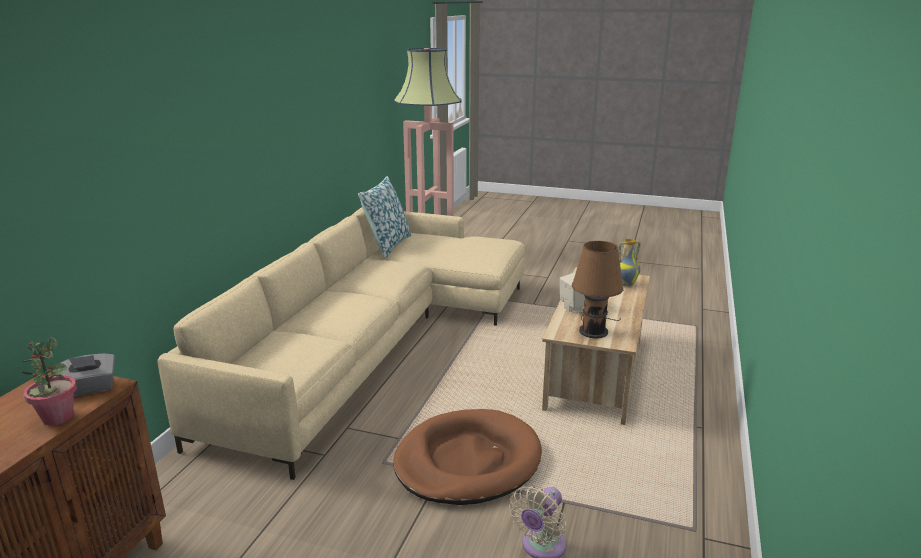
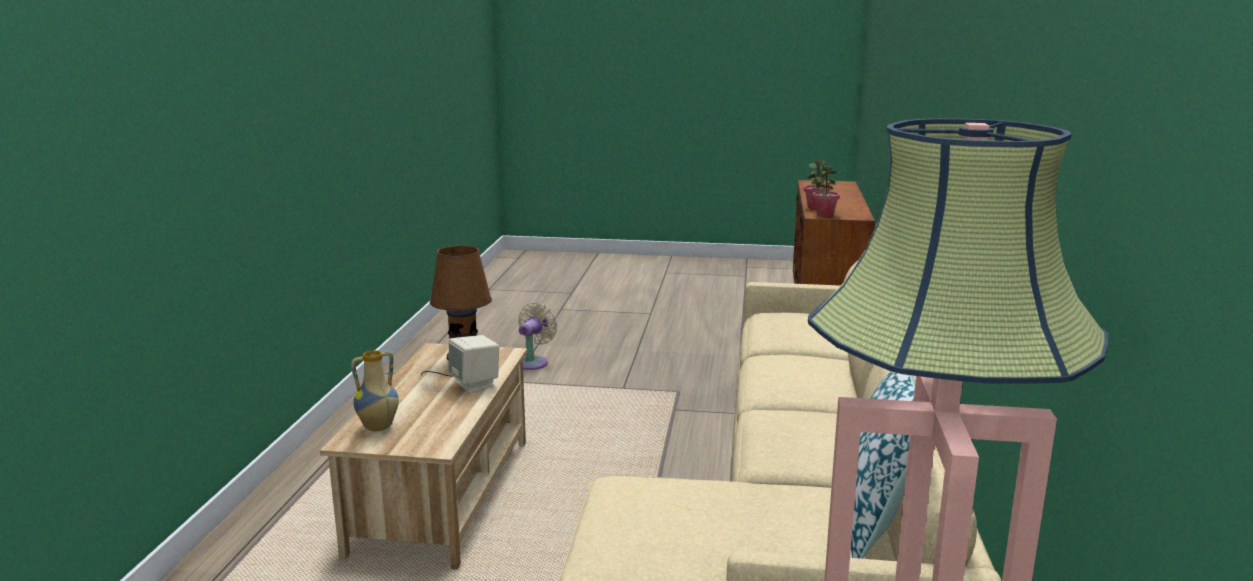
camera: 170 degrees right, 5 degrees down
(90, 388) = (824, 214): grey tissue box -> potted plant
(467, 461) = (600, 399): brown dog bed -> none

